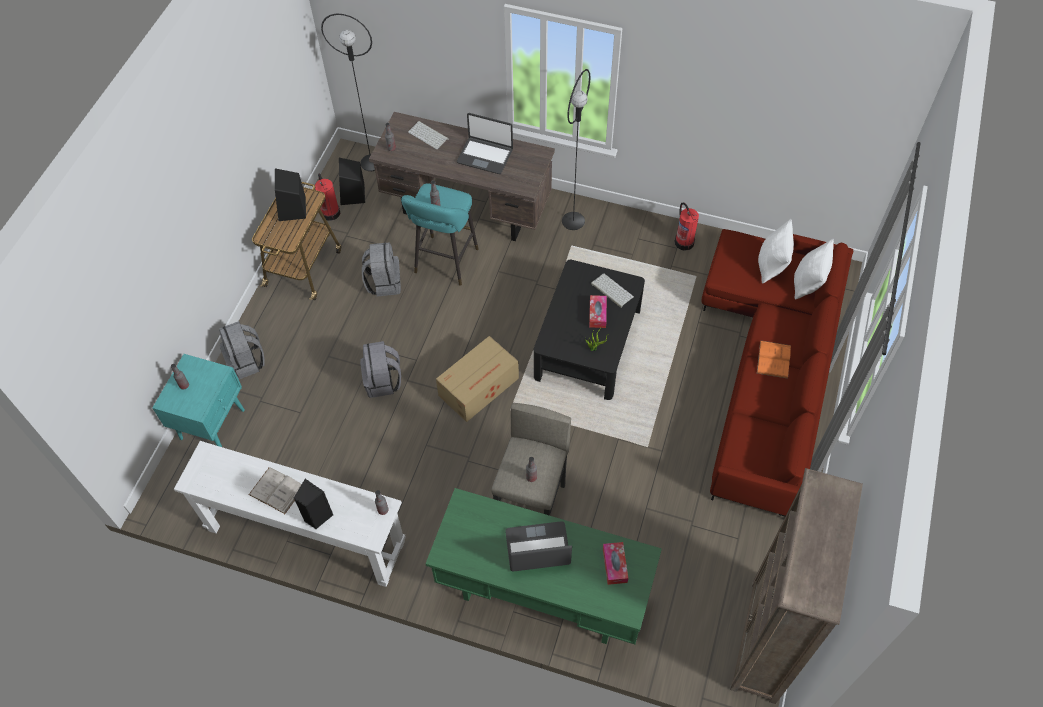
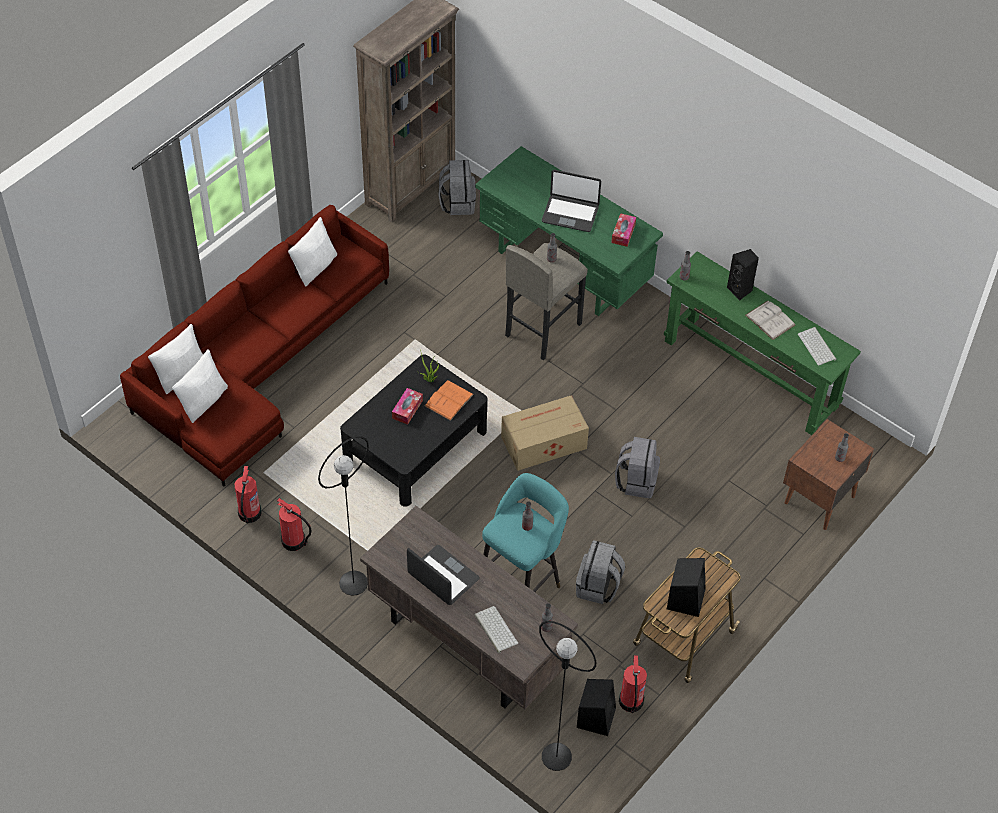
camera: 160 degrees left, 5 degrees down
(213, 423) = (818, 500): turquoise nightstand -> brown nightstand
(246, 362) = (772, 550): grey backpack -> grey backpack (457, 203)
(306, 536) = (750, 374): white console table -> green console table
(611, 290) = (380, 427): keyboard -> keyboard (817, 347)
(614, 565) = (517, 185): tissue box -> tissue box (623, 233)
(636, 234) = (294, 541): none -> fire extinguisher
(773, 359) = (269, 322): orange book -> orange book (449, 400)
(774, 435) = (315, 267): none -> white pillow

